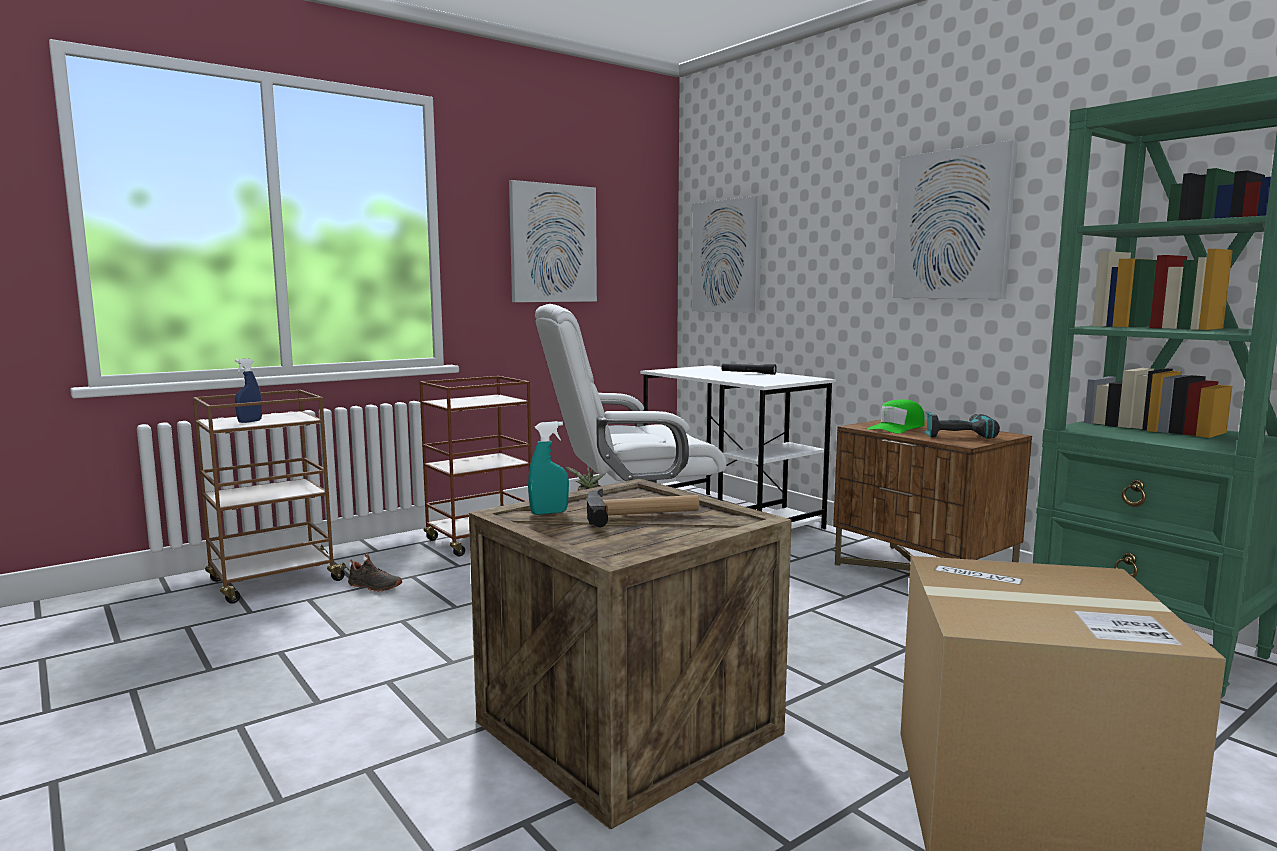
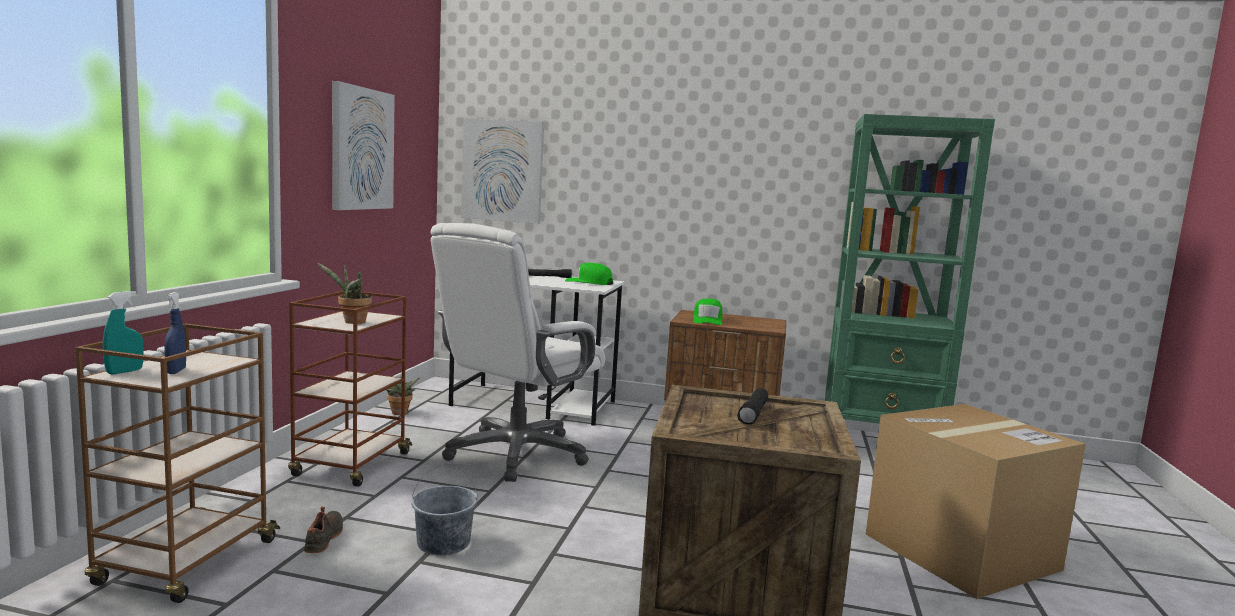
camera: 40 degrees left, 0 degrees up
(374, 587) = (325, 538): black shoe -> black shoe turned 75 degrees counterclockwise
(441, 612) = (443, 543): none -> grey bucket
(468, 402) = (351, 322): none -> potted plant
(549, 513) = (699, 425): turquoise spray bottle -> turquoise spray bottle (124, 372)
(642, 514) = (754, 414): hammer -> black flashlight
(780, 378) = (589, 282): none -> green cap
(953, 225) = (725, 168): picture -> none
(958, 435) = (753, 323): power drill -> none

